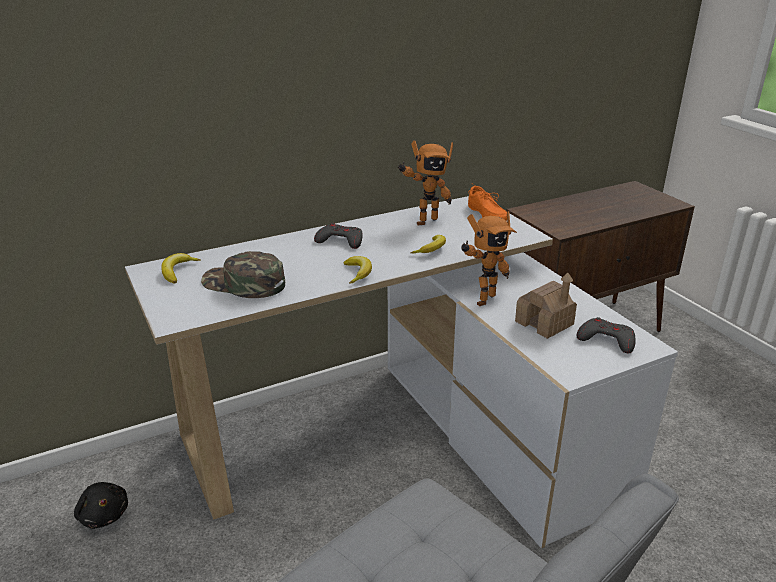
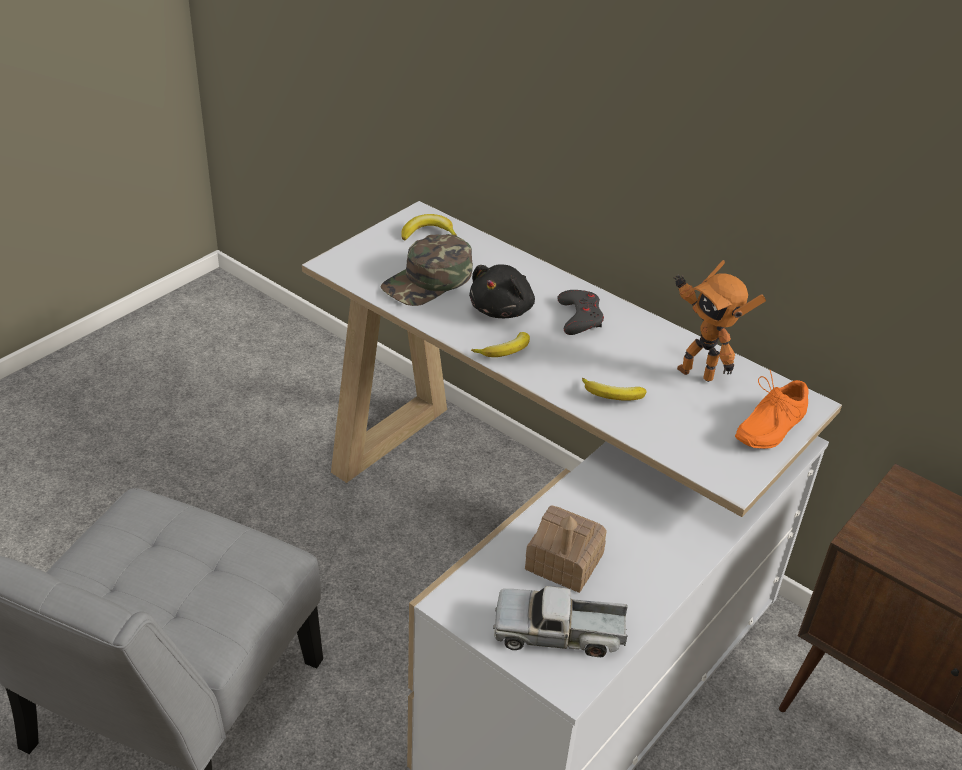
camera: 65 degrees right, 10 degrees up
(104, 515) = (304, 399): black plush toy -> black plush toy (503, 309)
(243, 284) = (428, 281): green cap -> green cap turned 135 degrees counterclockwise
(482, 299) = (588, 490): toy robot -> none
(606, 339) = (559, 633): grey game controller -> toy truck

